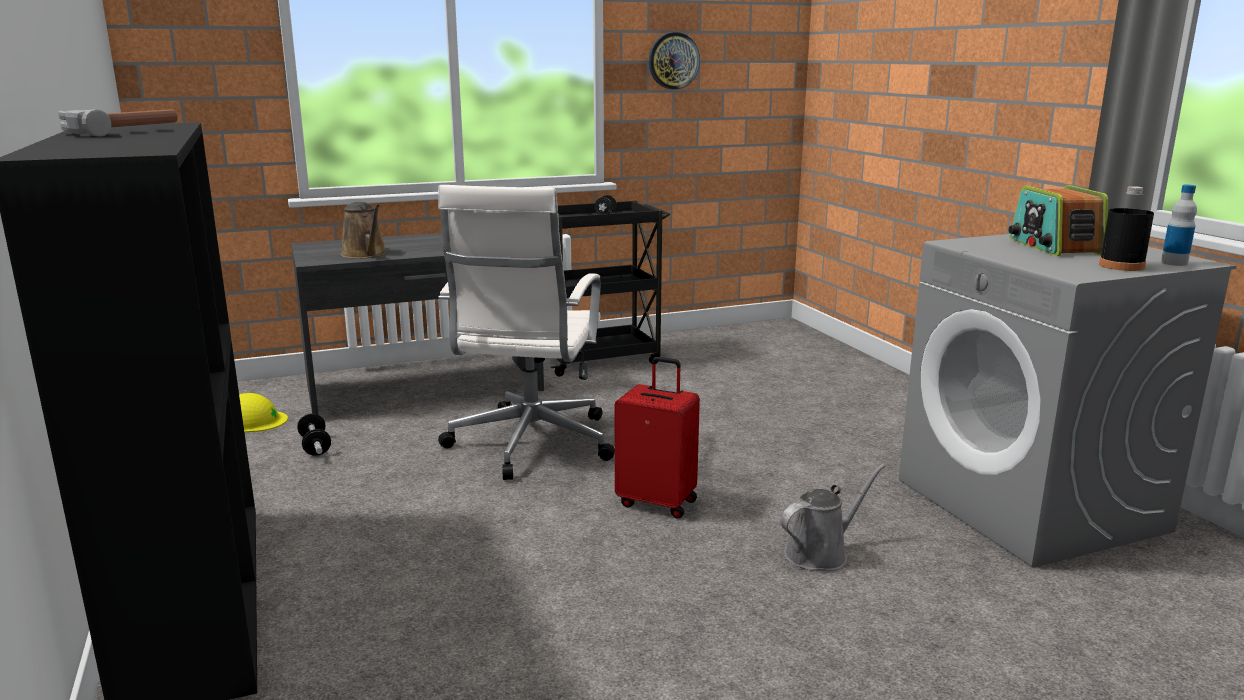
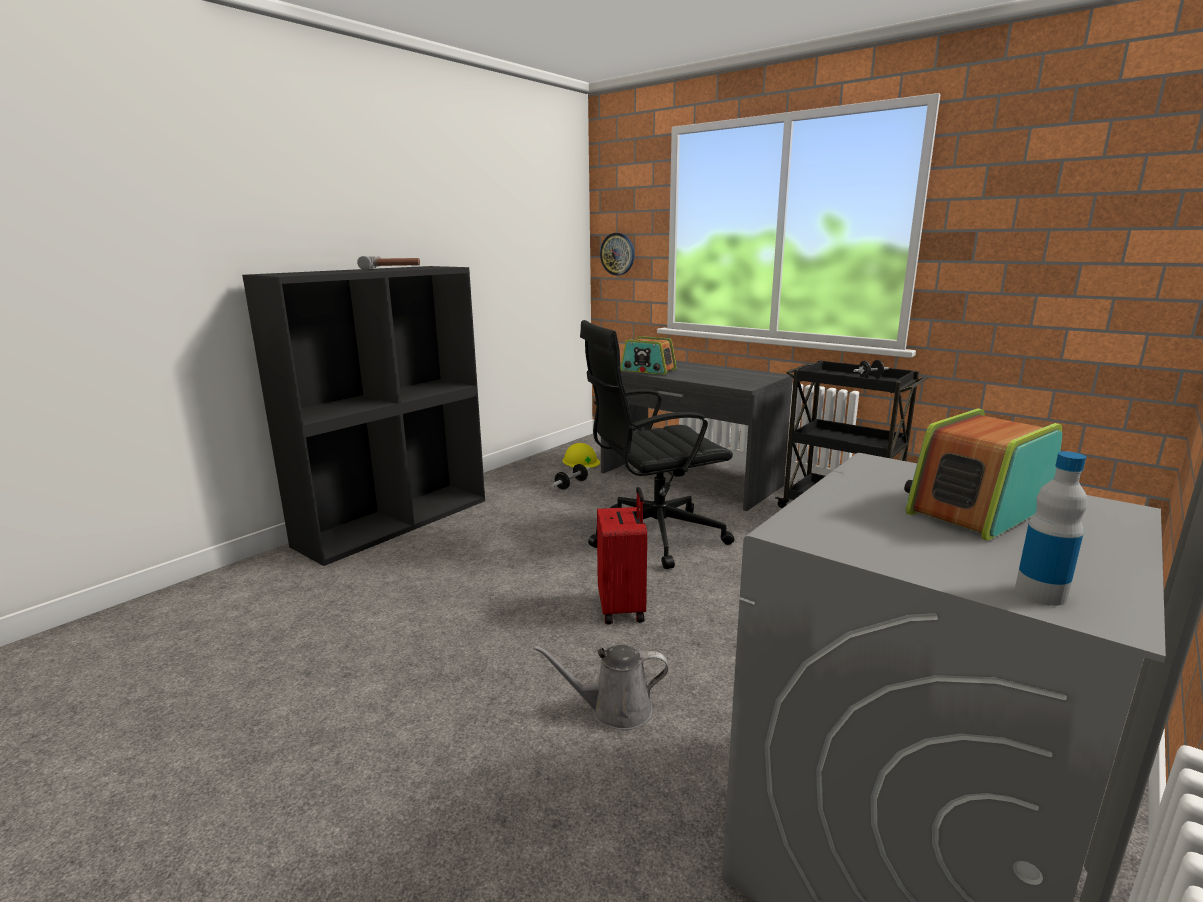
camera: 60 degrees right, 0 degrees up
(365, 254) = (648, 370): brown watering can -> radio
(529, 445) = (653, 536): white office chair -> black office chair
(673, 61) = (1009, 229): wall clock -> wall clock (617, 254)
(820, 553) = (614, 710): grey watering can -> grey watering can turned 150 degrees clockwise
(1121, 266) = (922, 555): black bottle -> none

